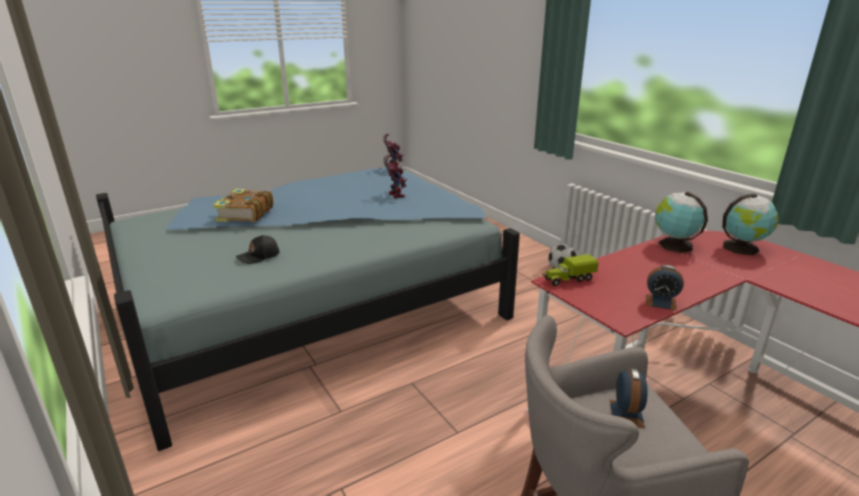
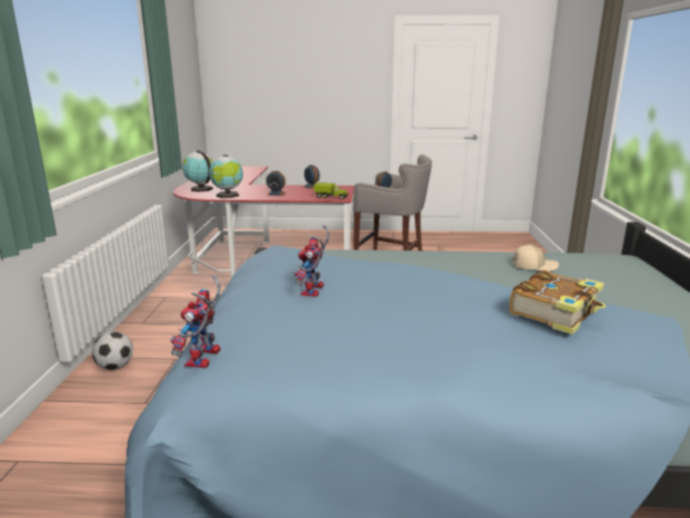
camera: 145 degrees left, 5 degrees down
(259, 256) = (533, 266): black cap -> beige cap
(644, 265) = (276, 194): none -> alarm clock

